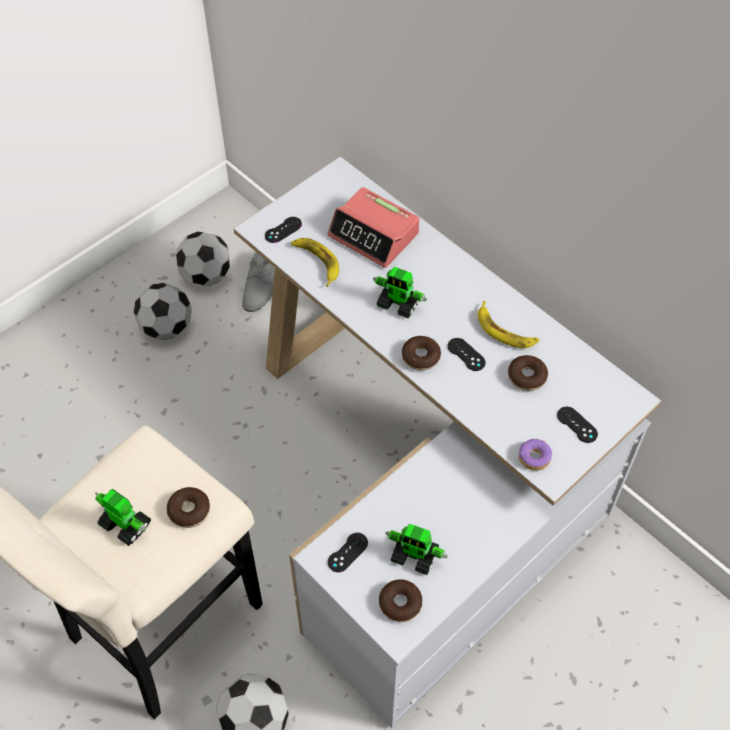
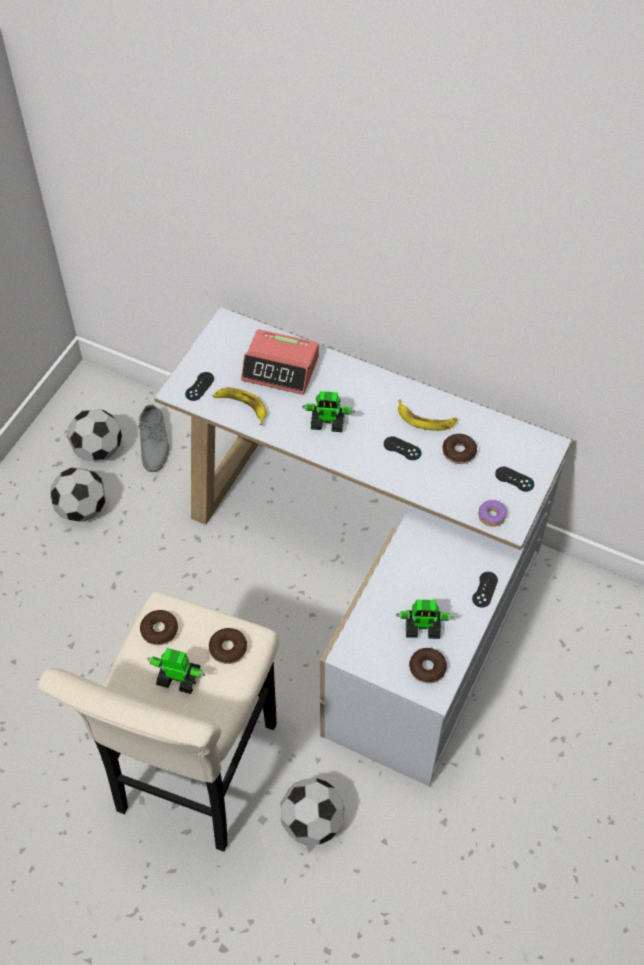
camera: 20 degrees left, 0 degrees up
(347, 552) = (367, 642): black game controller -> black game controller (485, 589)
(420, 357) = (366, 461): donut -> donut (159, 630)

